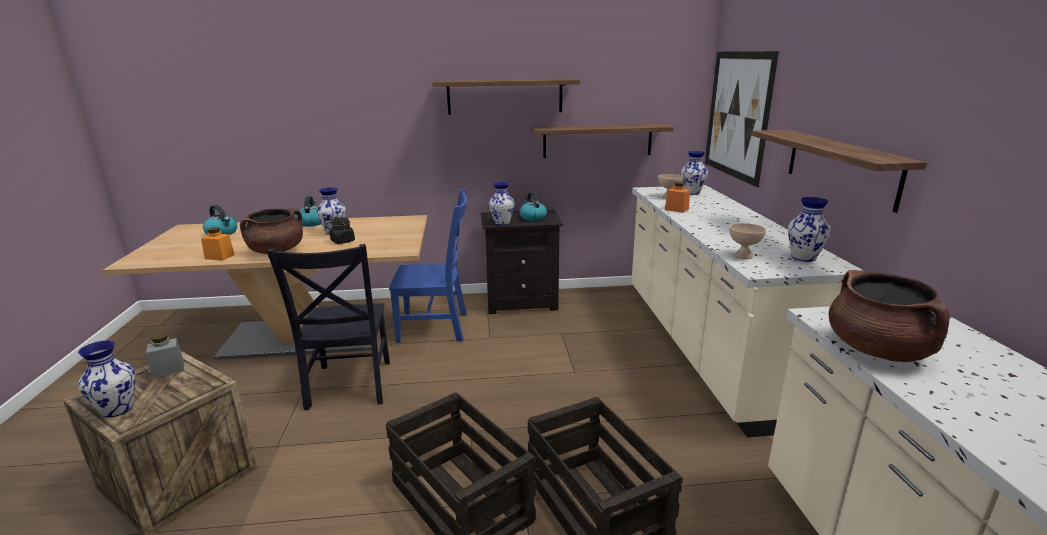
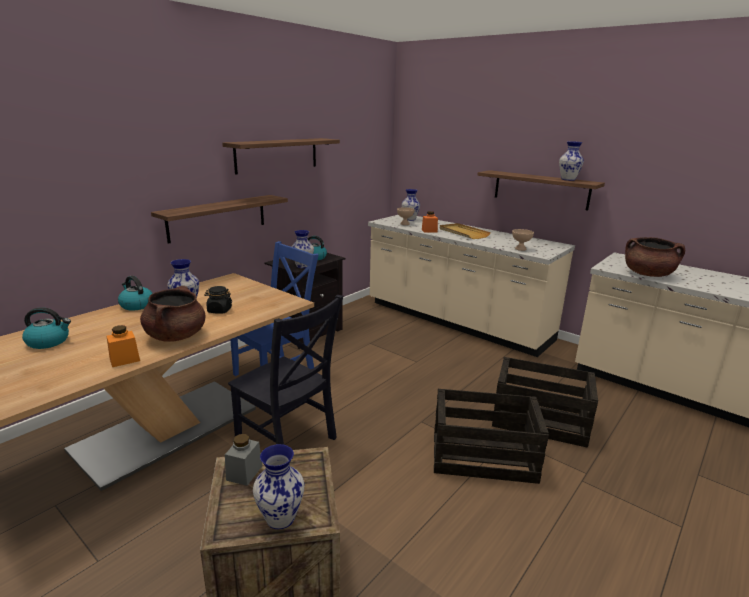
camera: 45 degrees left, 0 degrees up
(597, 140) = (337, 188): shelf -> shelf (217, 218)
(717, 220) = (463, 233): none -> beige tray
(737, 115) = (431, 162): picture -> none
(803, 257) = (541, 244): vase -> vase (567, 179)

